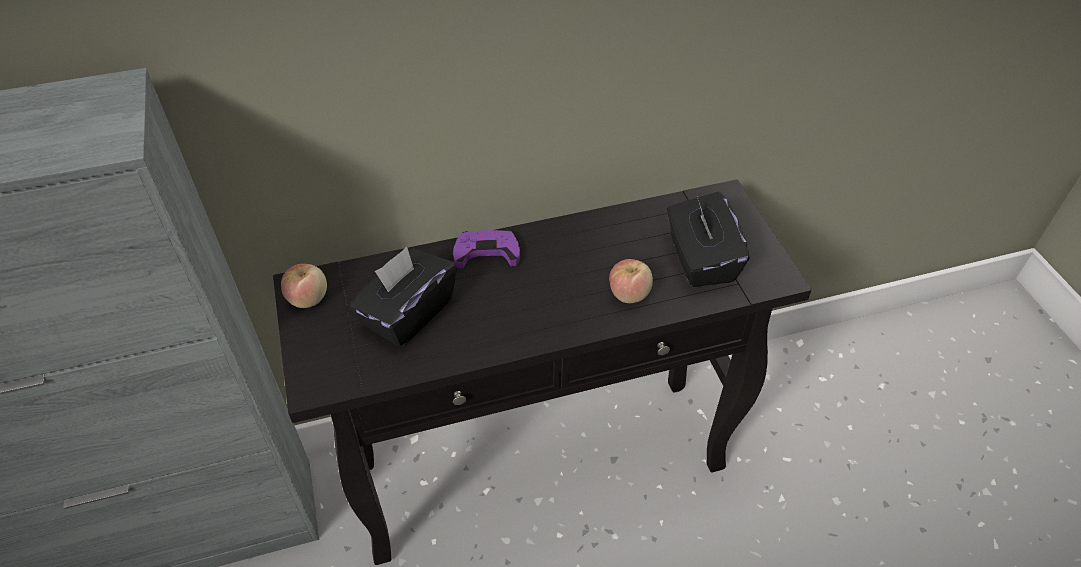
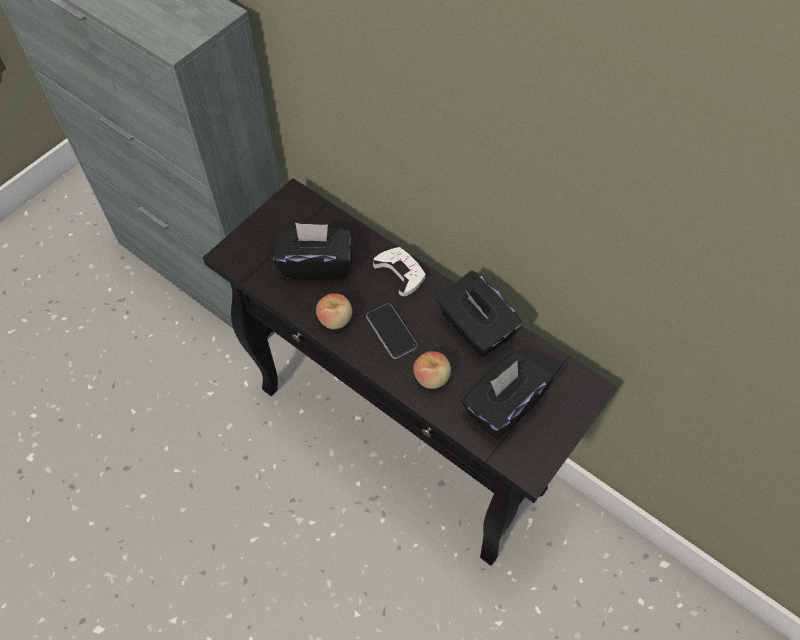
camera: 55 degrees right, 10 degrees up
(308, 298) = (288, 207): apple -> apple (335, 319)
(486, 252) = (401, 273): purple game controller -> white game controller
(549, 296) = (391, 331): none -> phone
(601, 234) = (475, 328): none -> black tissue box

